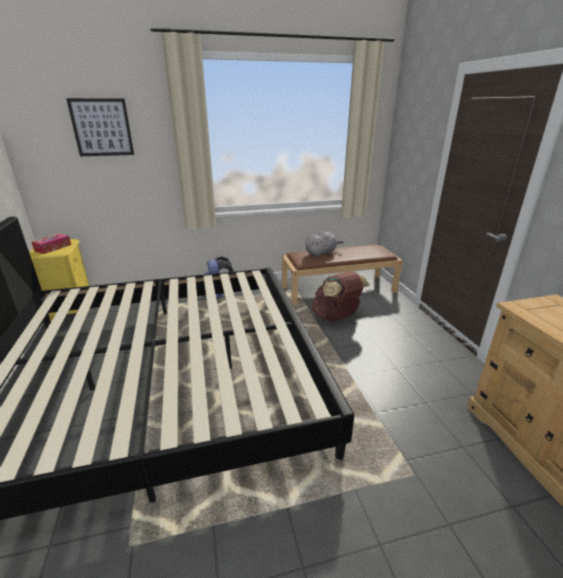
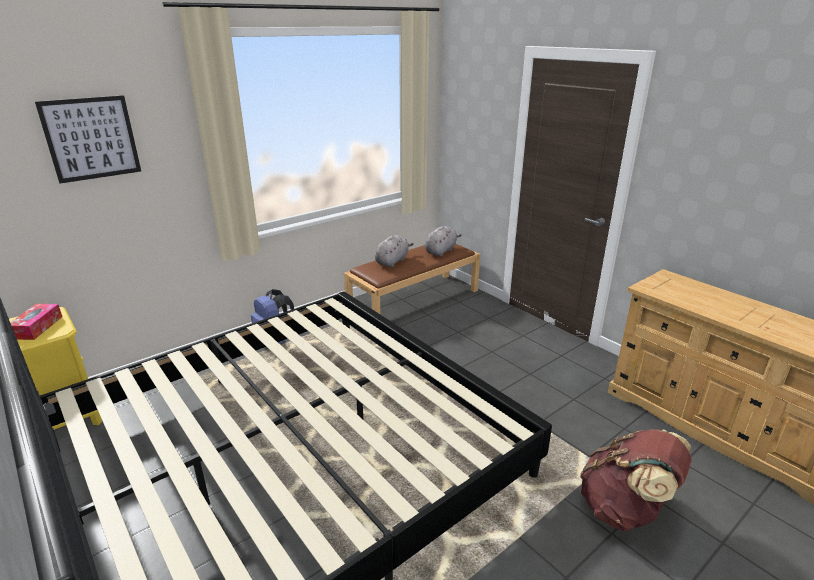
camera: 25 degrees left, 0 degrees up
(336, 317) = (434, 335): brown backpack -> brown backpack (624, 509)
(367, 252) = (441, 251): none -> grey plush toy

